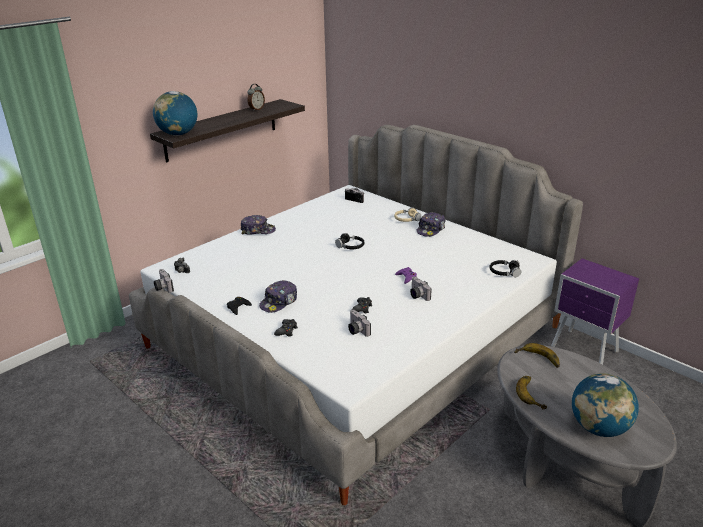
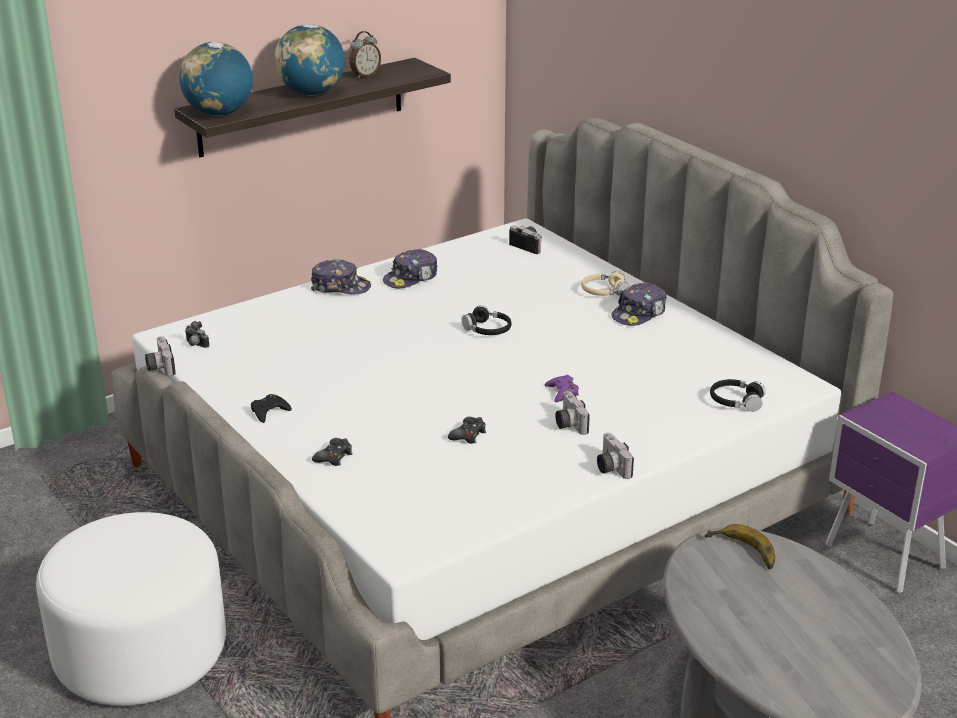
camera: 10 degrees right, 0 degrees up
(176, 467) = (140, 653): none -> white ottoman
(279, 302) = (337, 410): cap -> cap (411, 278)
(356, 330) = (445, 468): camera -> camera (610, 467)
(533, 394) = (709, 604): banana -> none
(599, 428) = (794, 668): globe -> globe (312, 93)

